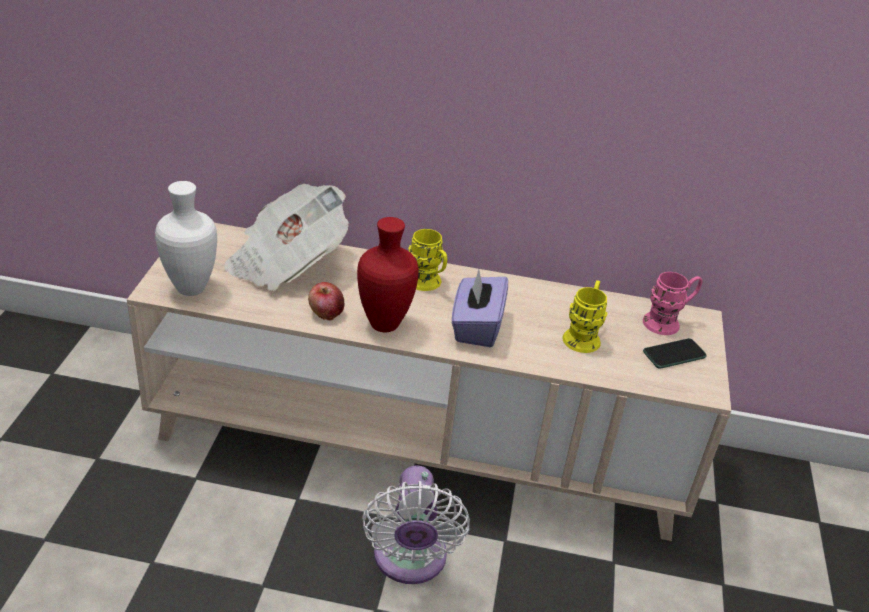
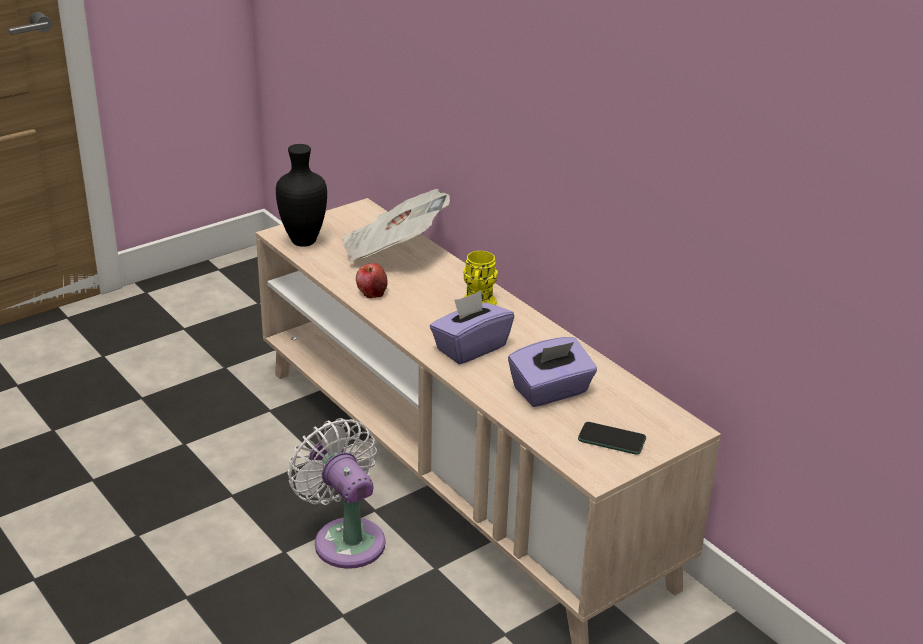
camera: 45 degrees right, 5 degrees down
(189, 289) = (302, 241): white vase -> black vase
(382, 325) = (400, 316): red vase -> none
(409, 561) = (346, 538): white fan -> white fan turned 105 degrees clockwise
(583, 336) = (551, 391): yellow mug -> purple tissue box
(667, 322) = (648, 417): pink mug -> none

